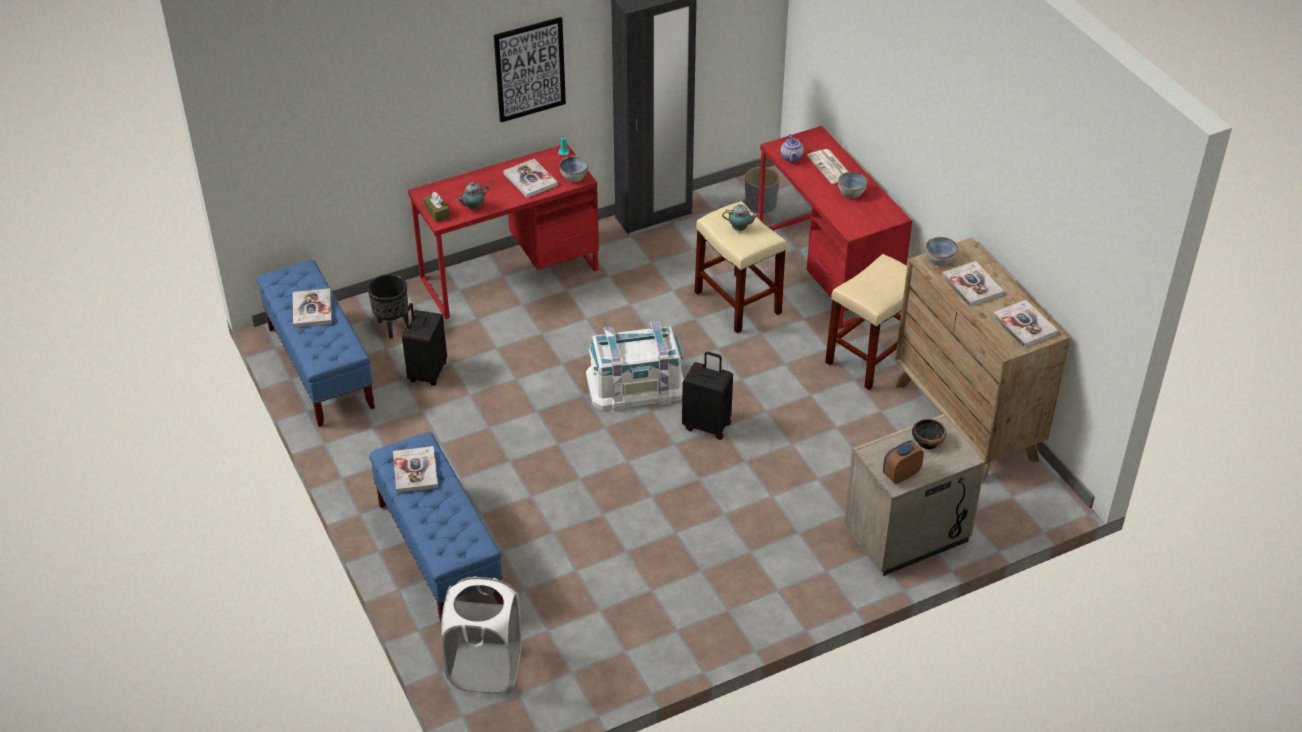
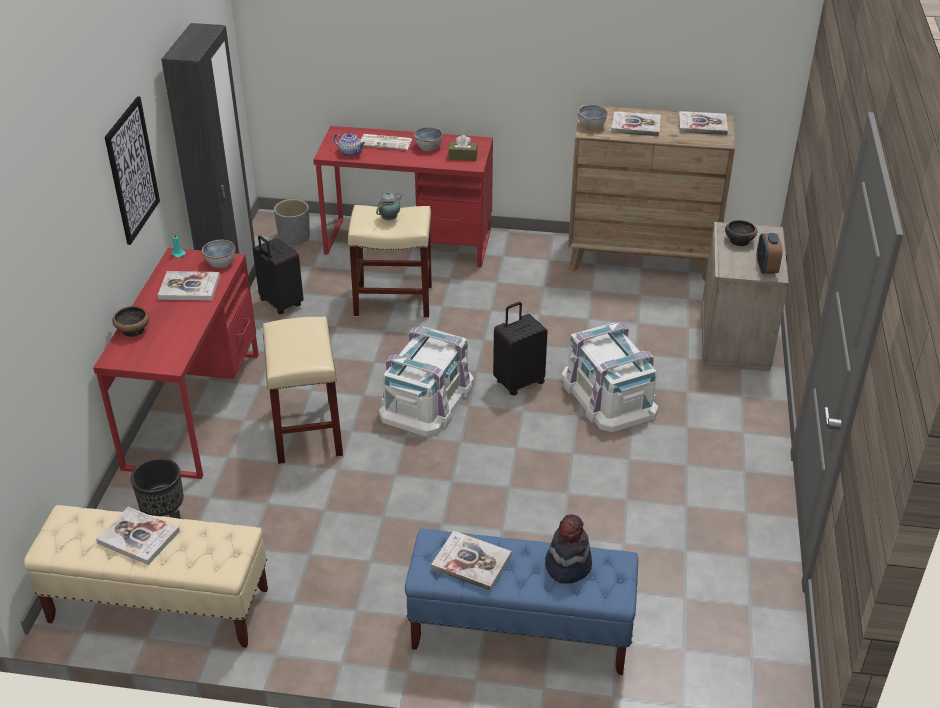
camera: 55 degrees left, 5 degrees down
(320, 368) = (159, 606): blue bench -> beige bench
(427, 372) = (260, 526): black suitcase -> black suitcase (280, 304)
(437, 212) = (155, 362): brown tissue box -> brown tissue box (463, 156)
(452, 520) = (567, 565): none -> hat
(460, 183) = (133, 330): none -> bowl
(473, 207) = (180, 337): teapot -> none
(485, 668) = (703, 667): white laundry basket -> none
(745, 486) = (609, 395): none -> white storage box
(871, 359) = (530, 268): beige stool -> beige stool (308, 432)

